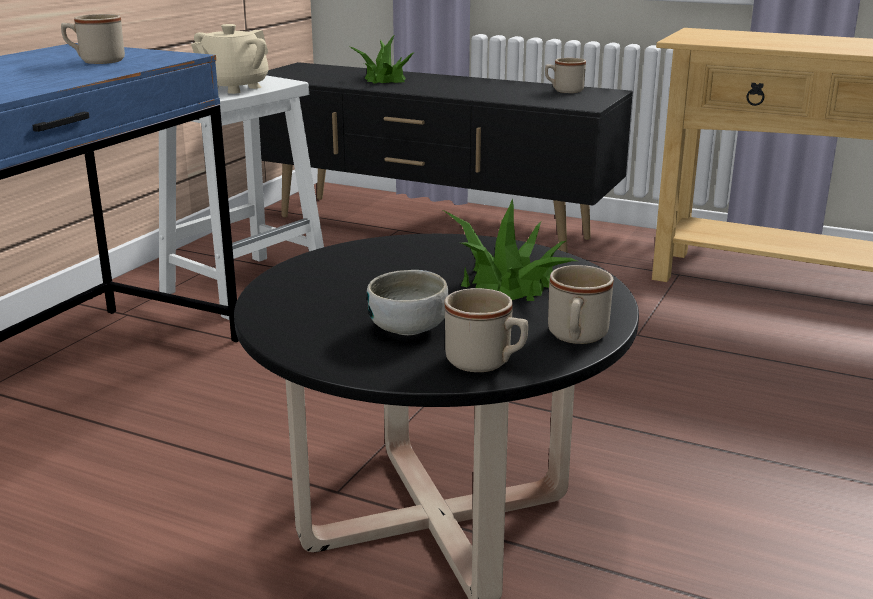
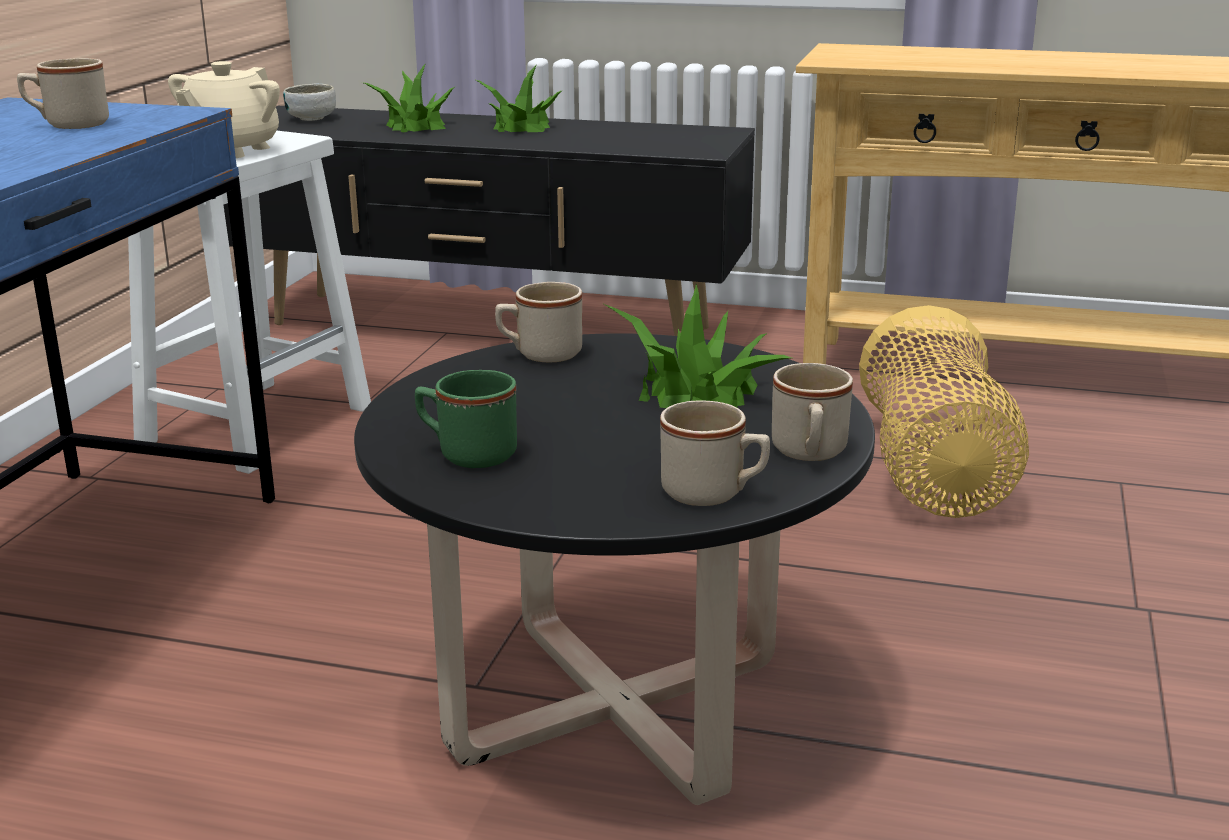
camera: 10 degrees left, 0 degrees up
(313, 316) = (467, 454): none -> green mug
(408, 328) = (596, 458): bowl -> bowl (311, 118)
(461, 82) = (523, 126): none -> potted plant
(564, 91) = (665, 132): beige mug -> beige mug (540, 354)
(735, 362) = (935, 474): none -> basket

